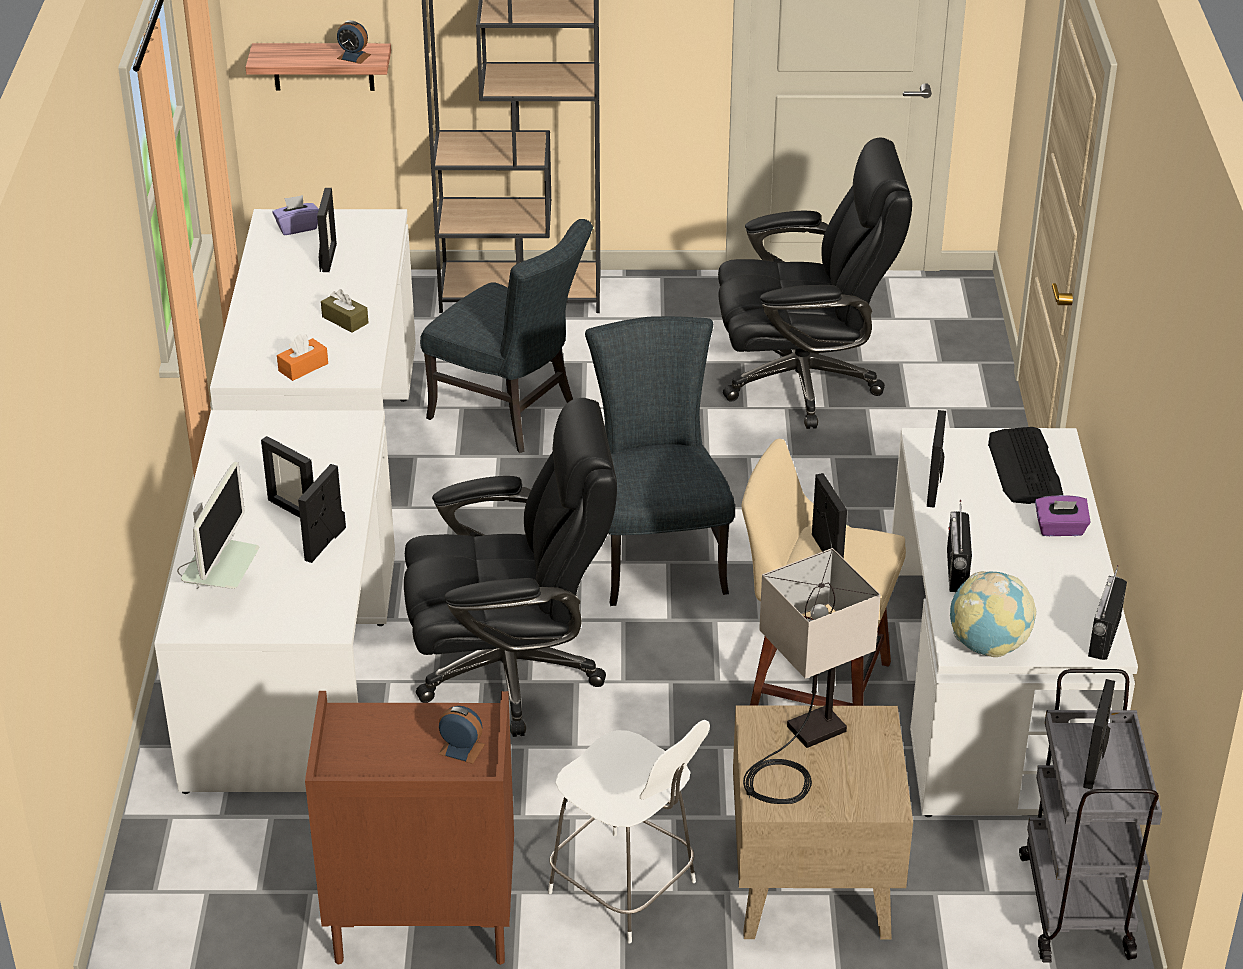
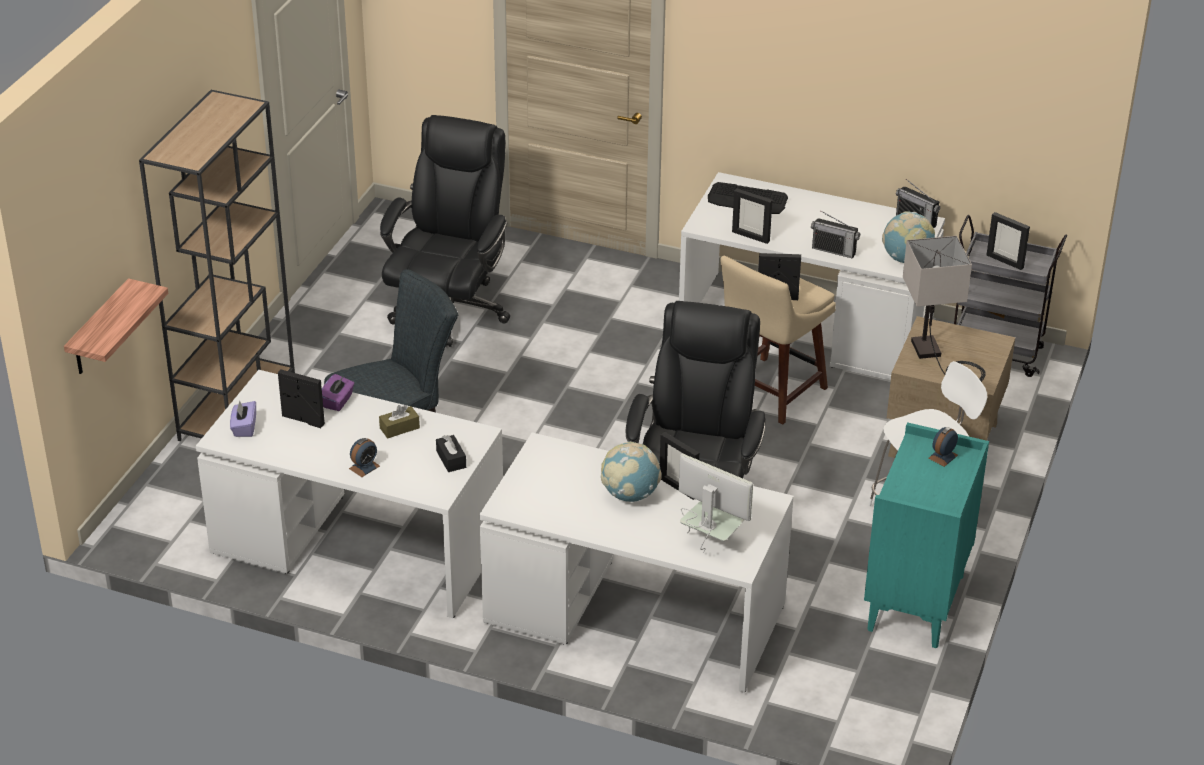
camera: 70 degrees left, 0 degrees up
(293, 509) = (630, 494): picture frame -> globe
(303, 367) = (451, 459): orange tissue box -> black tissue box
(353, 56) = (136, 299): alarm clock -> alarm clock (364, 467)
(421, 923) = (915, 603): brown cabinet -> turquoise cabinet
(657, 554) = (604, 421): grey chair -> none
(1060, 529) = (813, 206): purple tissue box -> purple tissue box (338, 401)

